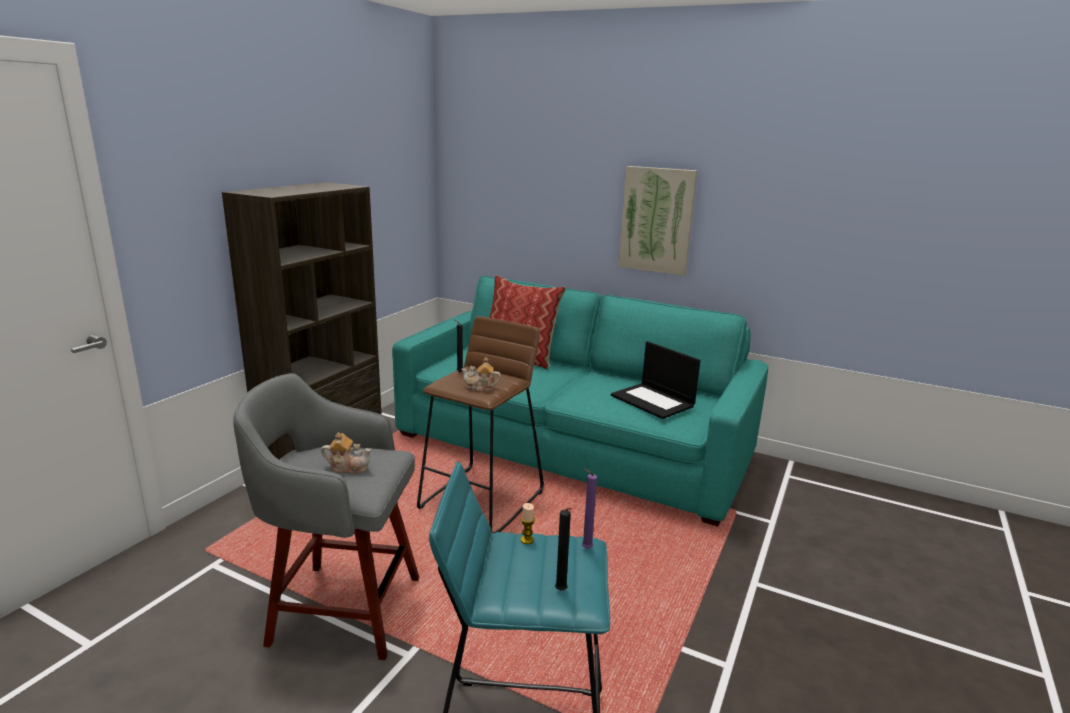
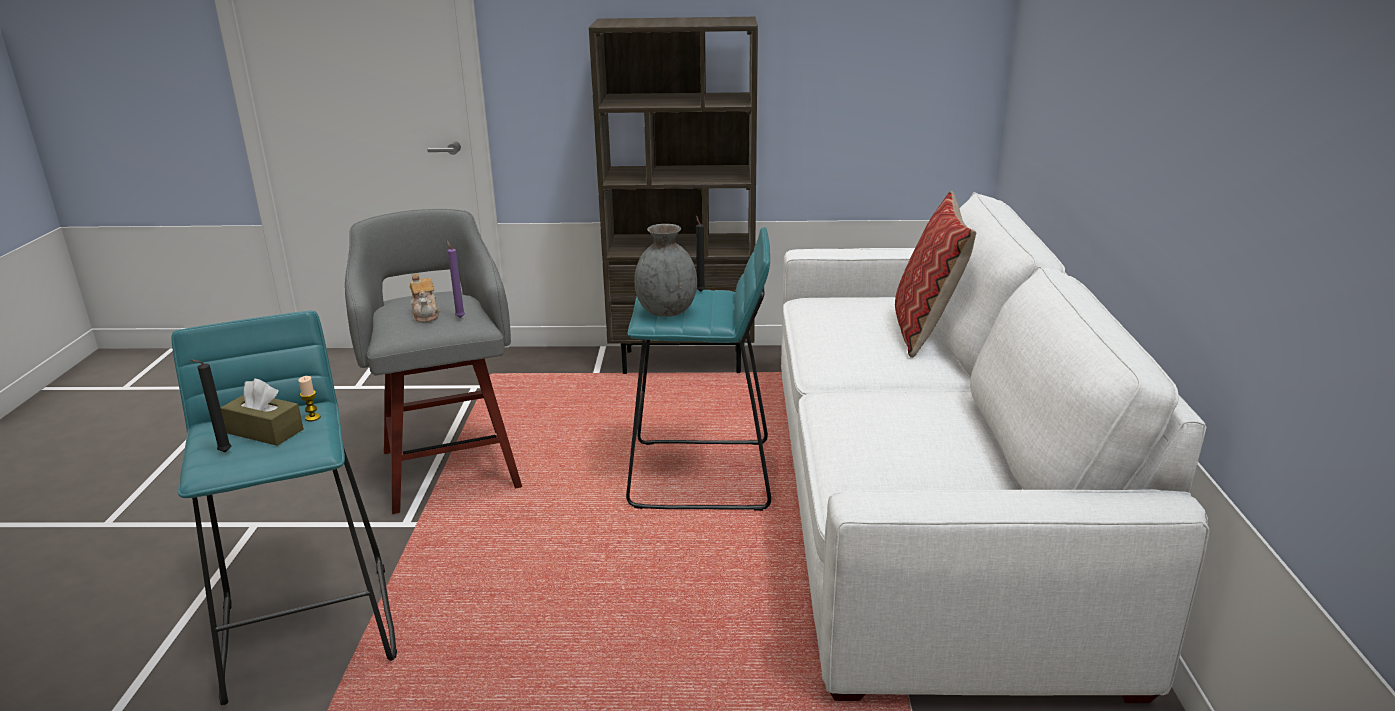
camera: 65 degrees right, 5 degrees up
(480, 387) = (666, 311): teapot -> grey vase
(483, 499) = (702, 475): brown stool -> turquoise stool
(534, 566) = (265, 431): none -> brown tissue box
(573, 445) = (923, 499): turquoise sofa -> white sofa
(585, 549) = (305, 449): purple candle -> purple candle (459, 317)
(653, 401) = (909, 458): laptop -> none
(657, 220) = (1161, 141): picture -> none

